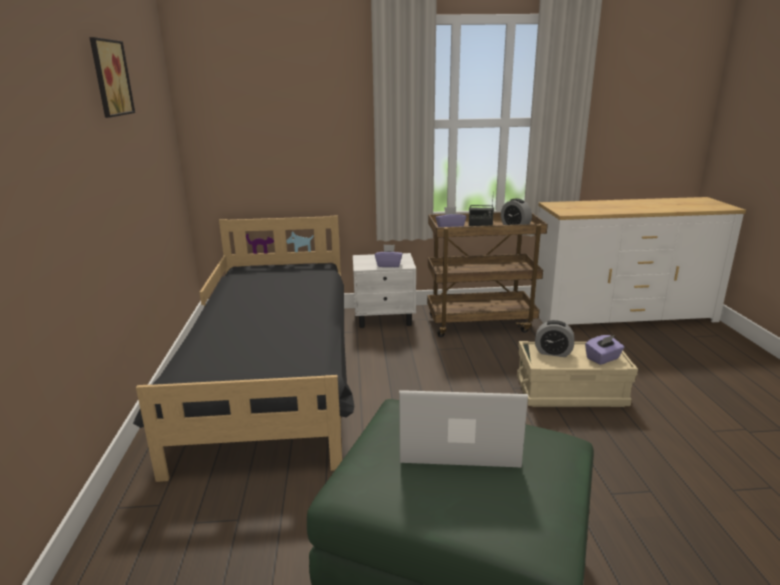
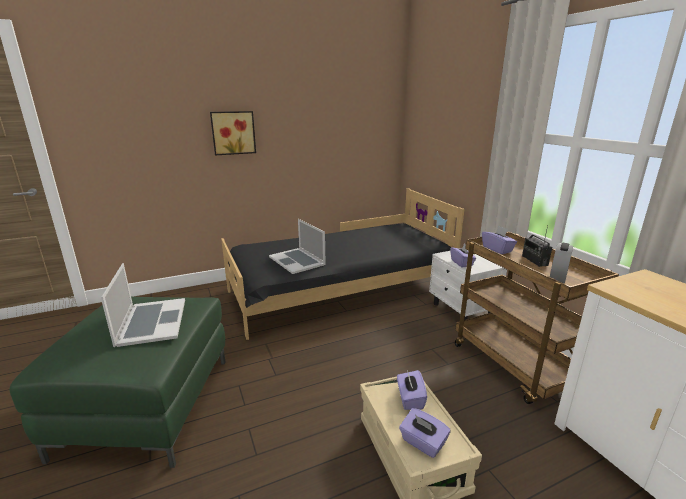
camera: 70 degrees right, 0 degrees up
(108, 78) = (306, 85): picture -> picture (233, 132)
(289, 342) = (297, 260): none -> laptop
(553, 352) = (410, 399): alarm clock -> purple tissue box

